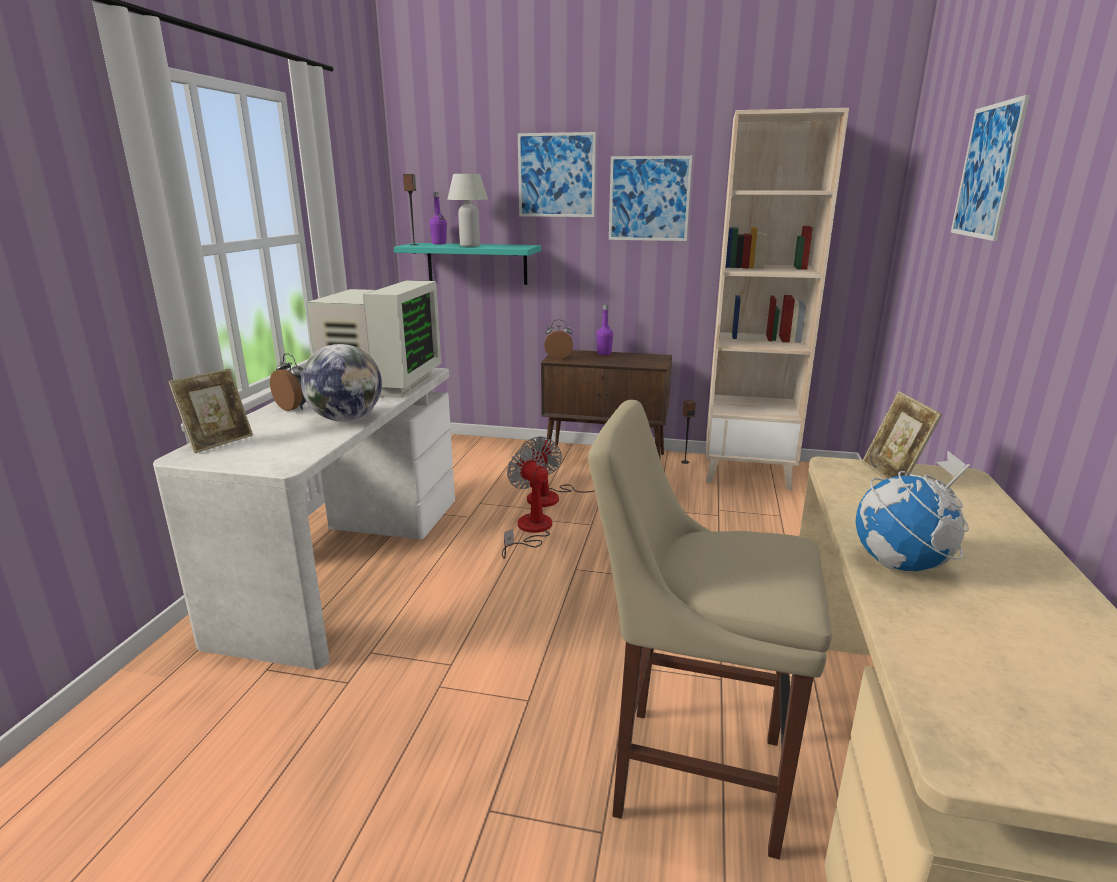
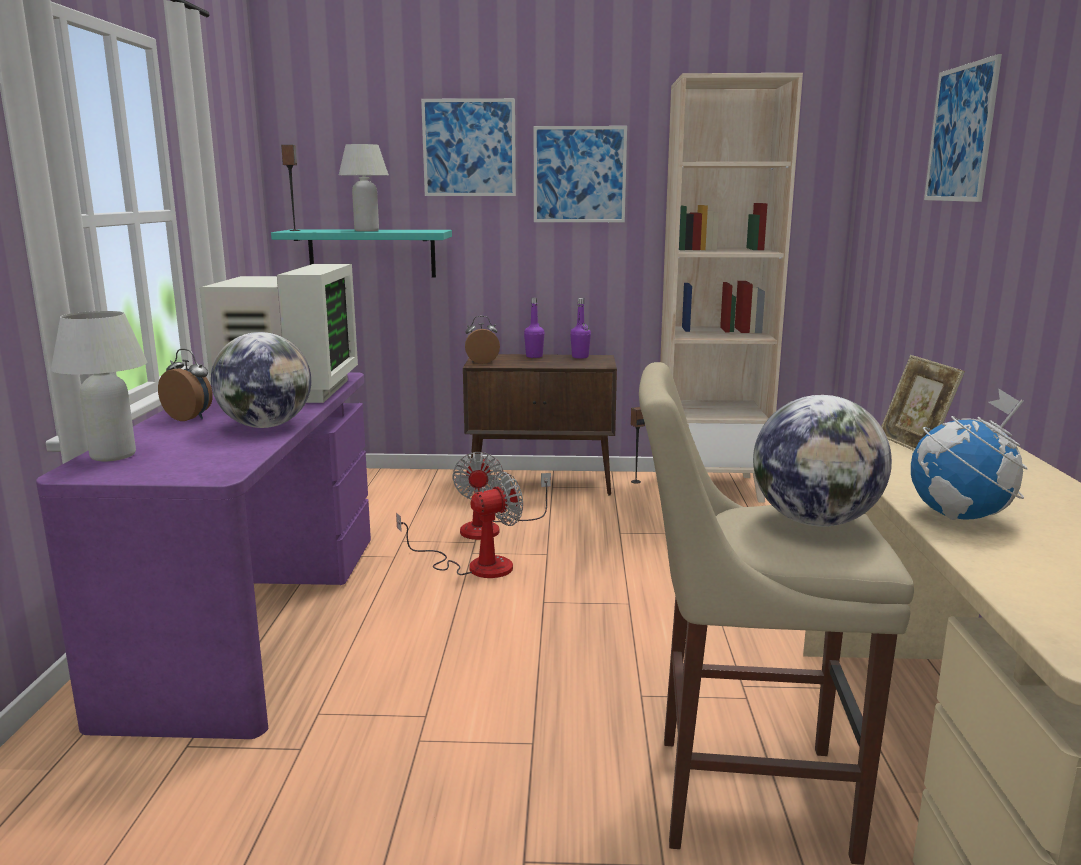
camera: 10 degrees left, 5 degrees down
(219, 442) = (113, 456): picture frame -> white table lamp
(349, 561) = (254, 617): white desk -> purple desk
(439, 244) = (325, 229): purple bottle -> purple bottle (580, 357)
(530, 530) = (475, 565): fan -> fan turned 105 degrees clockwise
(760, 556) = (815, 521): none -> globe

